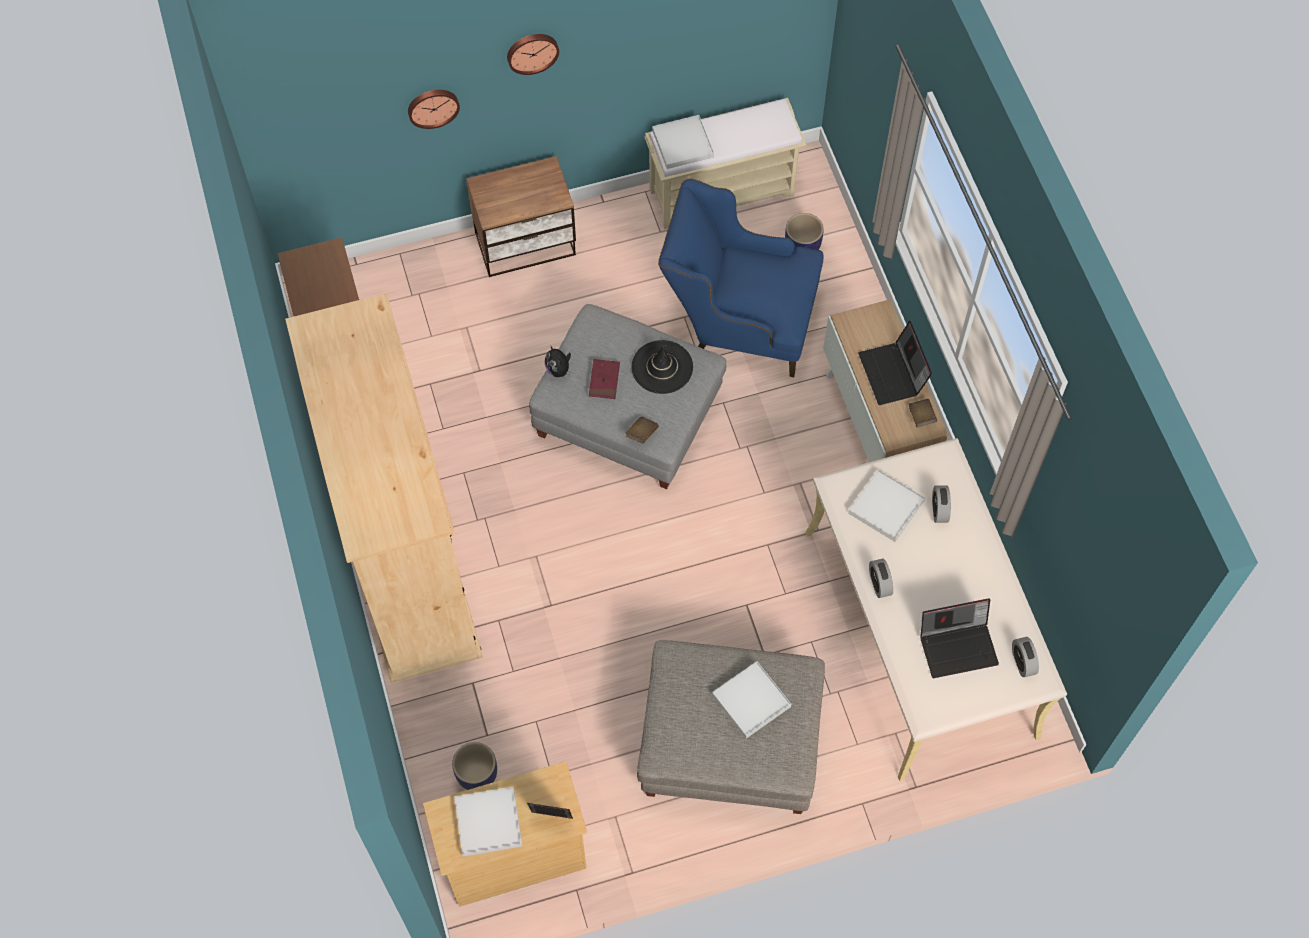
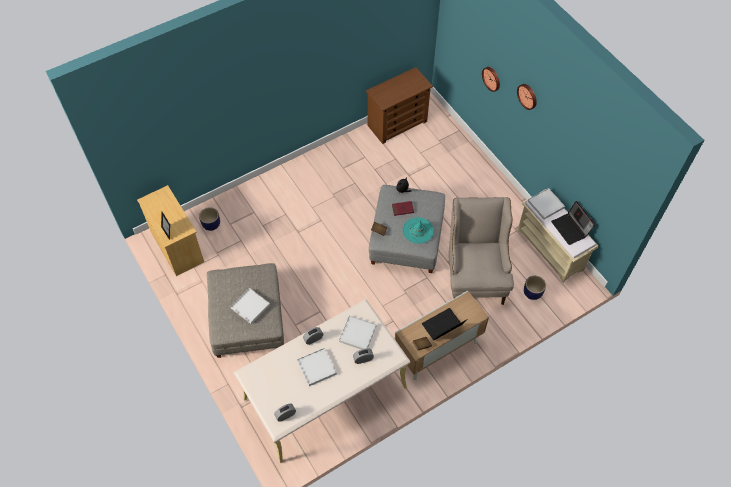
camera: 75 degrees right, 5 degrees down
(406, 560) = (305, 173): beige wardrobe -> none
(488, 822) = (162, 210): white tray -> white tray (317, 367)
(526, 245) = (483, 176): nightstand -> none
(662, 367) = (418, 230): black hat -> turquoise hat
(738, 323) = (475, 274): blue armchair -> beige armchair
(958, 646) = (288, 382): laptop -> laptop (571, 229)

